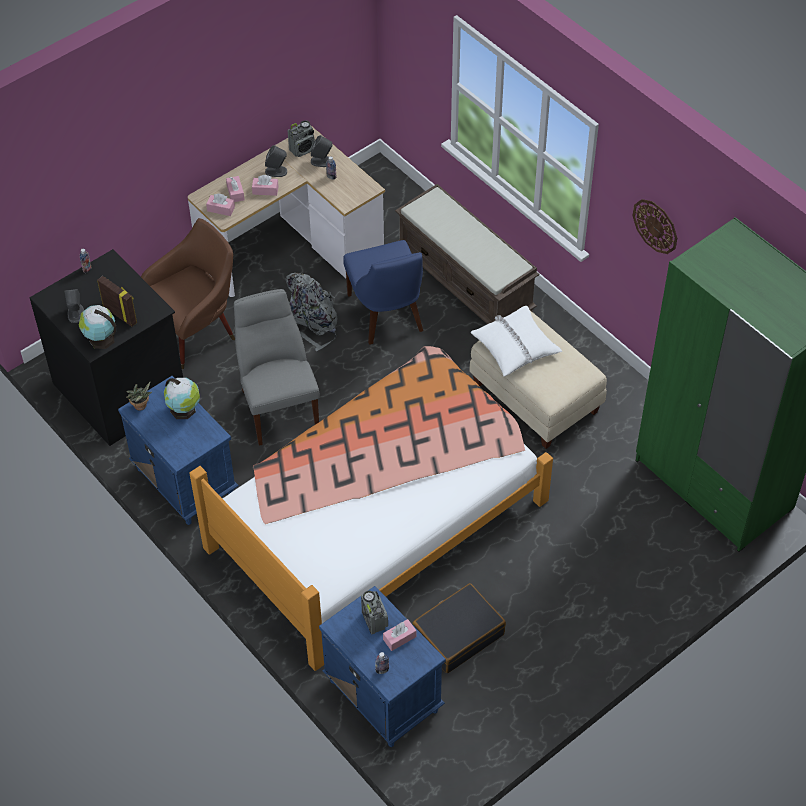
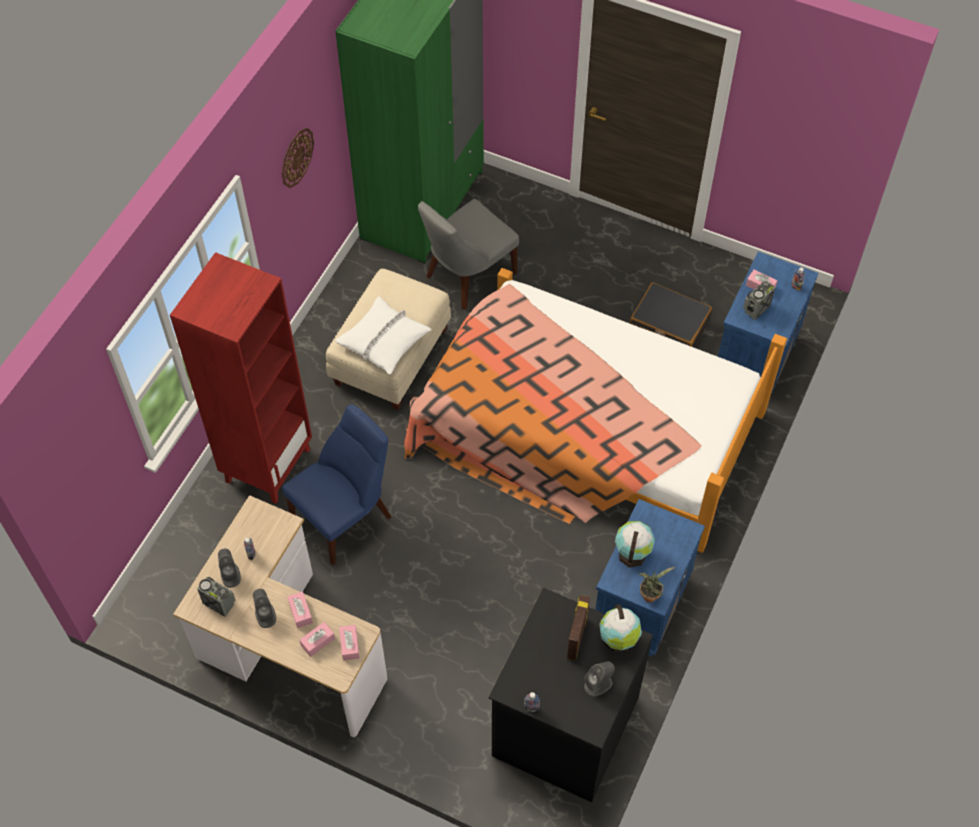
camera: 115 degrees left, 5 degrees up
(196, 330) = (449, 690): brown armchair -> none
(278, 406) = (508, 564): grey chair -> grey chair (467, 276)
(311, 322) = (385, 583): grey backpack -> none
(466, 281) = (267, 464): brown bench -> red bookcase

